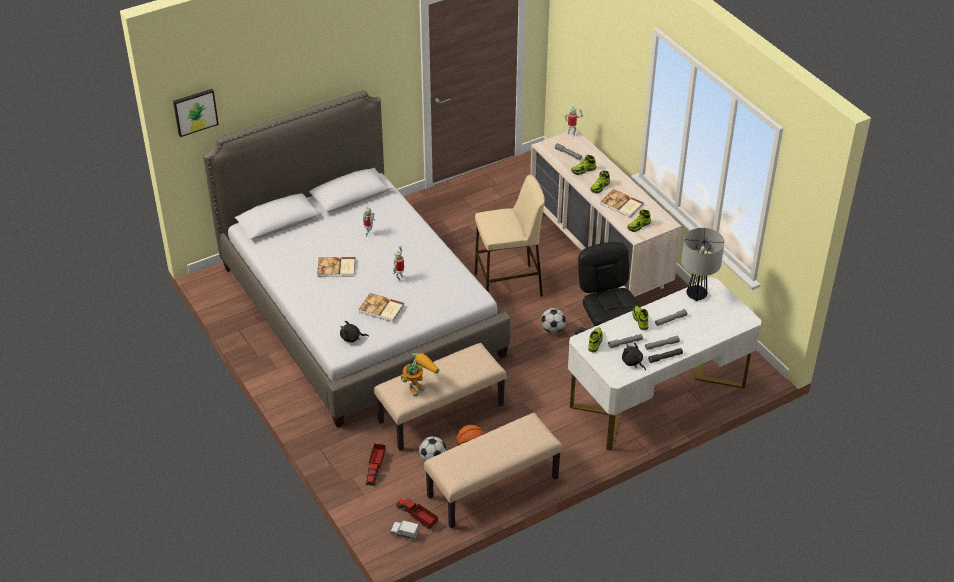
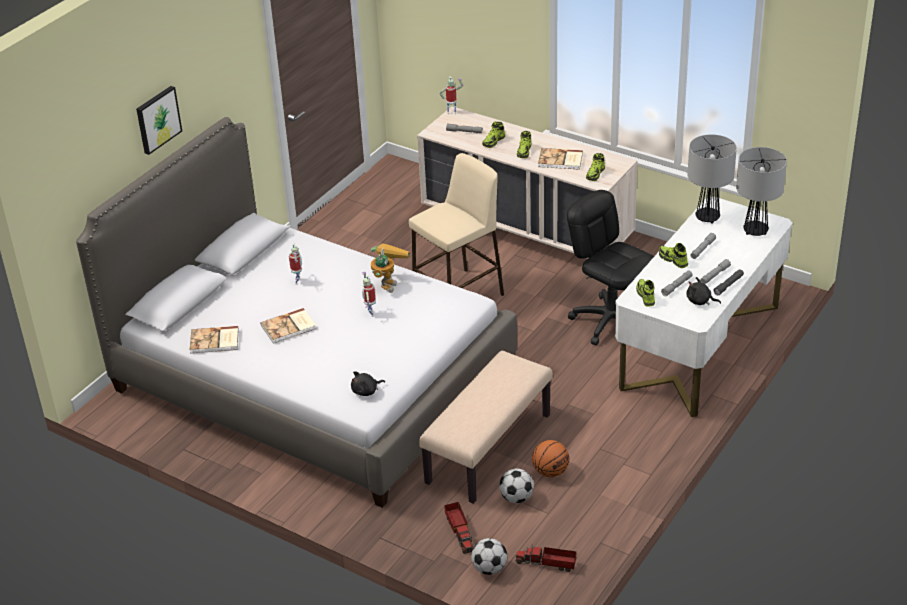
camera: 25 degrees left, 5 degrees down
(195, 111) = (57, 185): picture -> picture (157, 119)
(381, 309) = (376, 350): book -> book (215, 341)
(404, 534) = (547, 587): toy truck -> none
(418, 385) = (471, 416): toy robot -> toy robot (387, 282)
(493, 488) = (605, 501): beige bench -> none
(552, 329) = (540, 322): football -> football (489, 569)
(724, 320) = (755, 231): none -> table lamp

